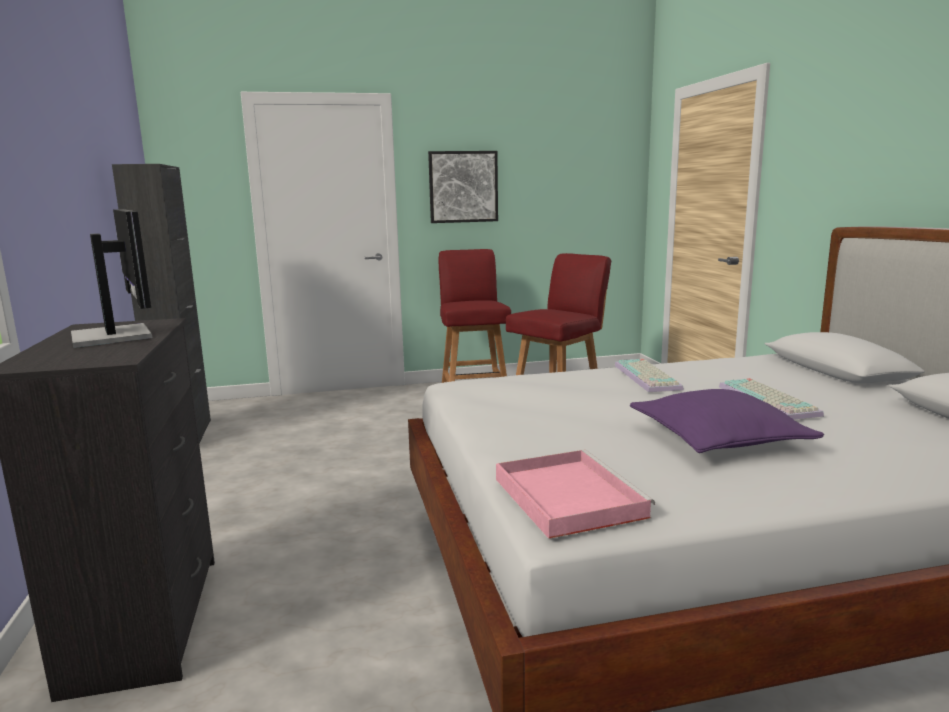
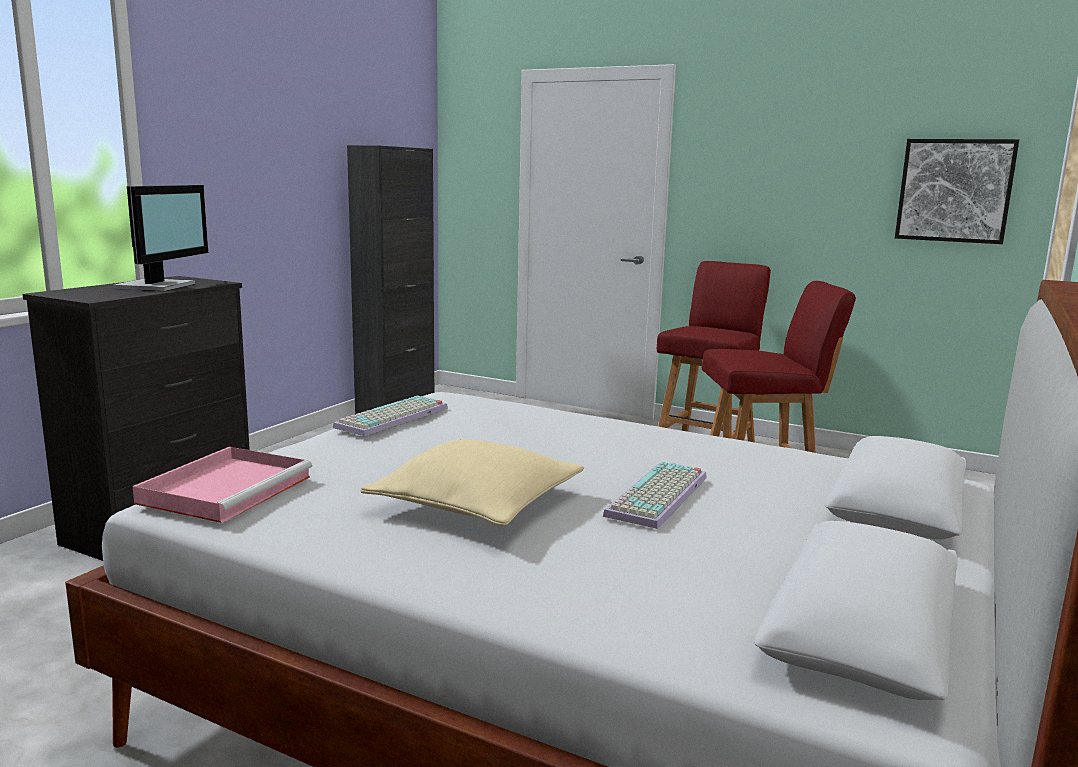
camera: 40 degrees right, 0 degrees up
(463, 187) = (752, 182): picture -> picture (954, 190)
(648, 377) = (619, 438): keyboard -> keyboard (393, 418)
(718, 439) = (476, 503): purple pillow -> beige pillow

